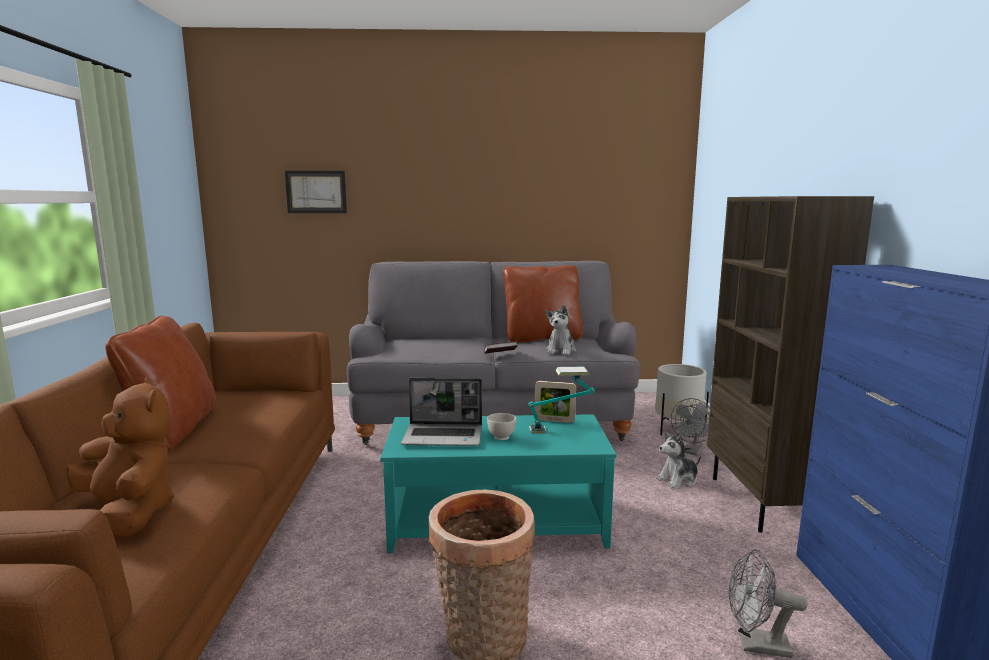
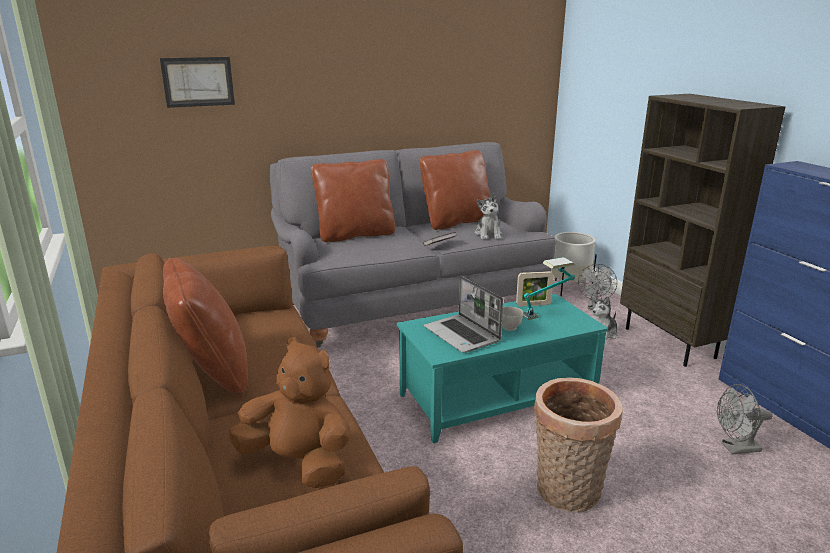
camera: 20 degrees left, 10 degrees up
(430, 339) = (355, 235): none -> brown pillow
(444, 436) = (462, 335): laptop -> laptop turned 75 degrees clockwise

